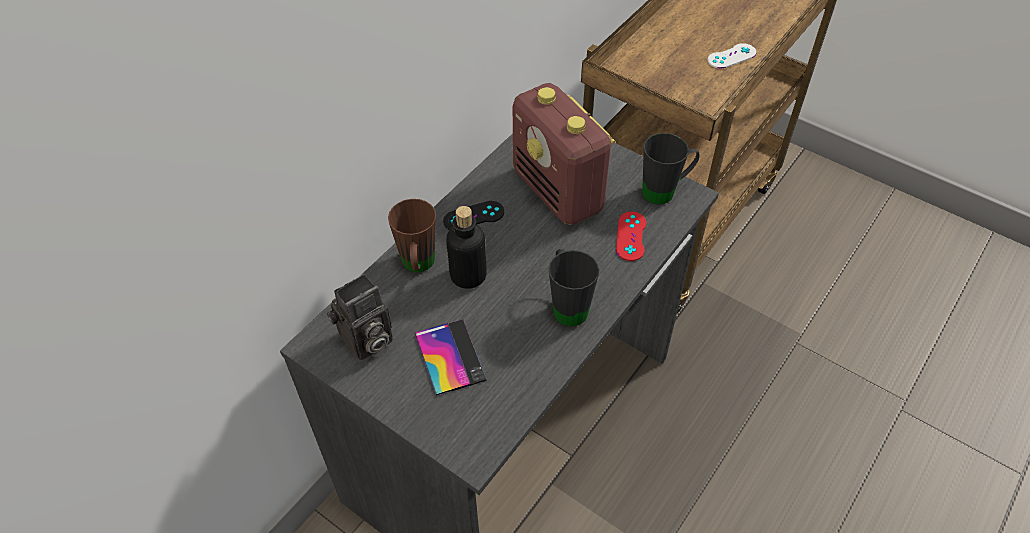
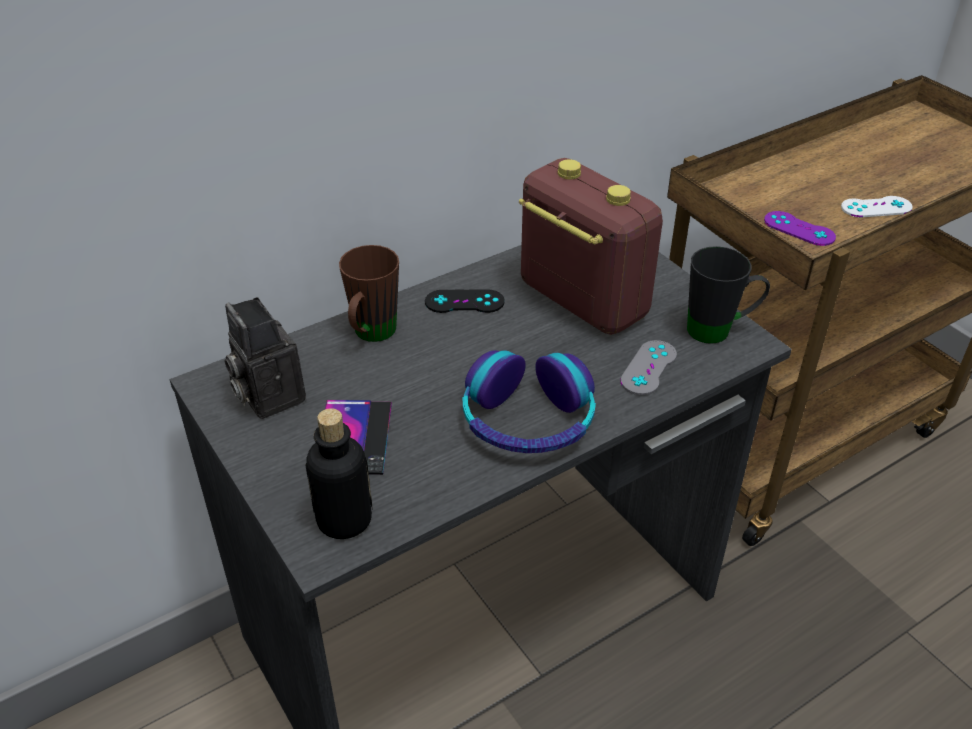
camera: 20 degrees right, 10 degrees down
(366, 342) = (267, 395): camera -> camera turned 75 degrees clockwise
(468, 275) = (424, 359): bottle -> bottle (344, 519)
(558, 192) = (581, 301): radio -> radio turned 150 degrees clockwise
(567, 304) = (528, 420): black mug -> headphones
(631, 236) = (649, 368): red game controller -> grey game controller
(687, 89) = (799, 229): none -> purple game controller

